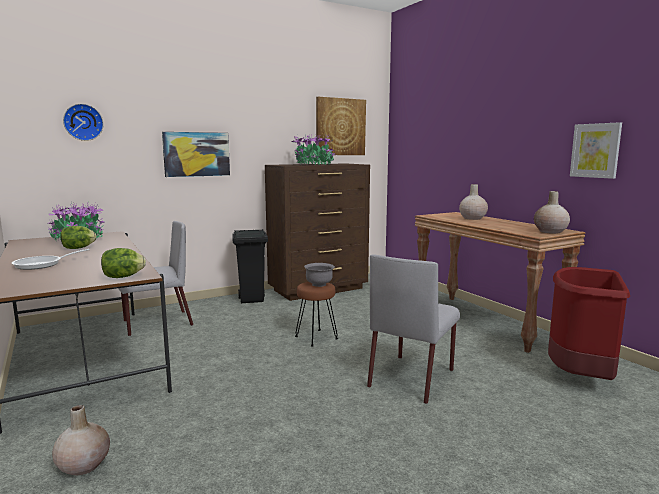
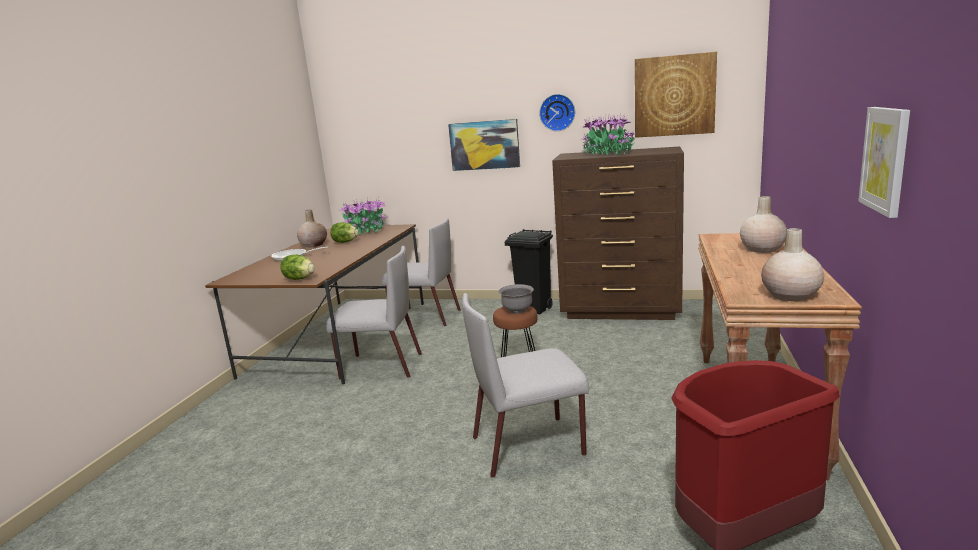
camera: 45 degrees right, 5 degrees up
(83, 122) = (382, 121): wall clock -> wall clock (557, 112)
(83, 465) = (234, 418): beige vase -> beige vase (314, 245)
(184, 368) = (380, 366): none -> grey chair

